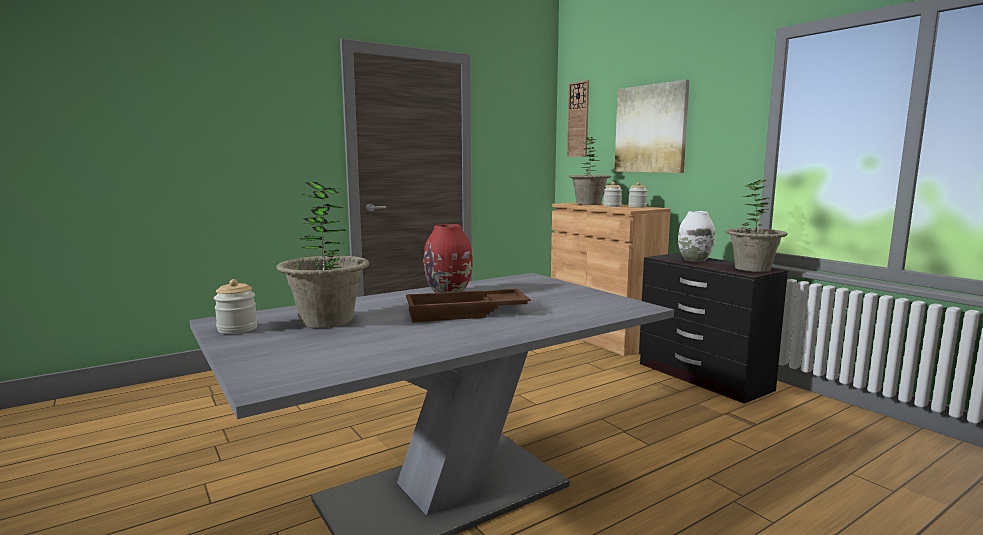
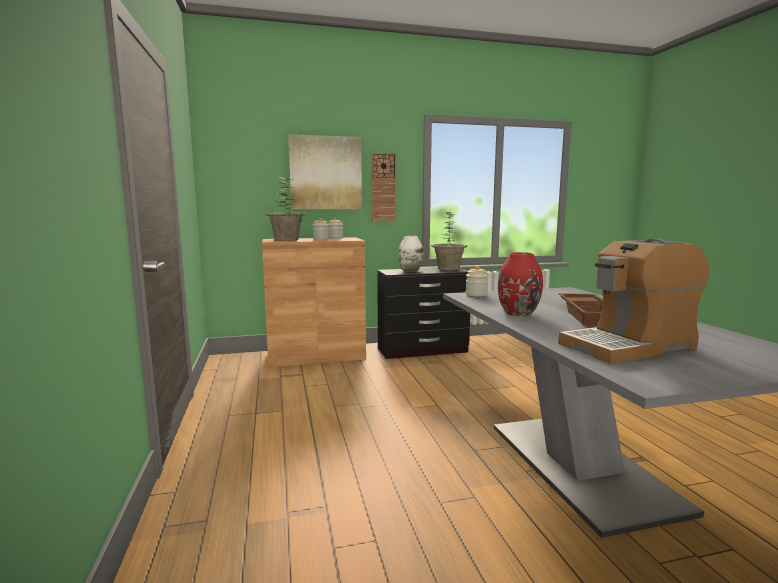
camera: 70 degrees left, 0 degrees up
(237, 329) = (676, 374): jar -> jar (476, 294)
(326, 321) = (628, 346): potted plant -> coffee machine
(578, 119) = (231, 157): wall clock -> wall clock (383, 187)

